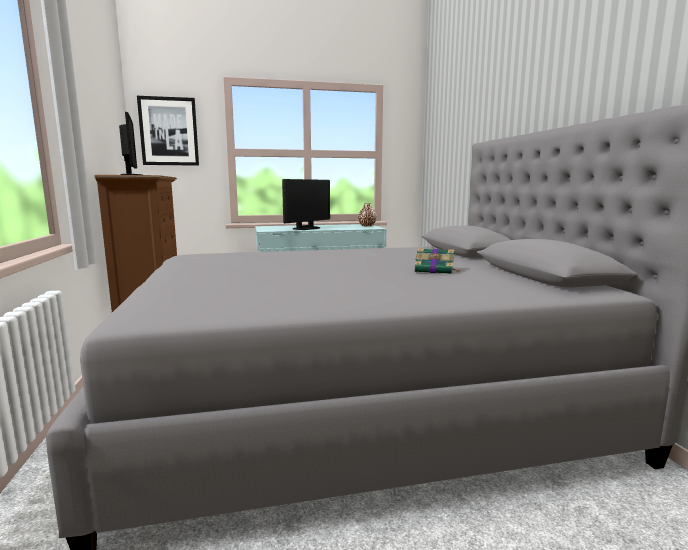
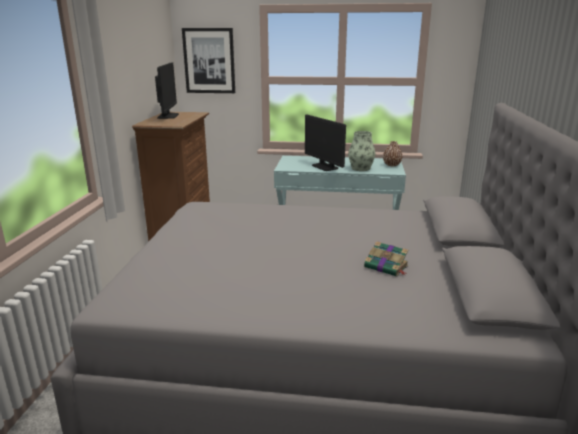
camera: 20 degrees right, 10 degrees up
(306, 228) = (325, 167): monitor -> monitor turned 90 degrees clockwise
(341, 228) = (361, 168): none -> vase

